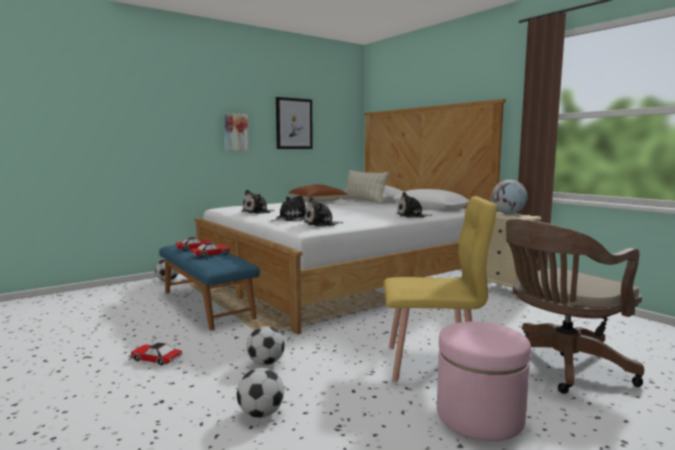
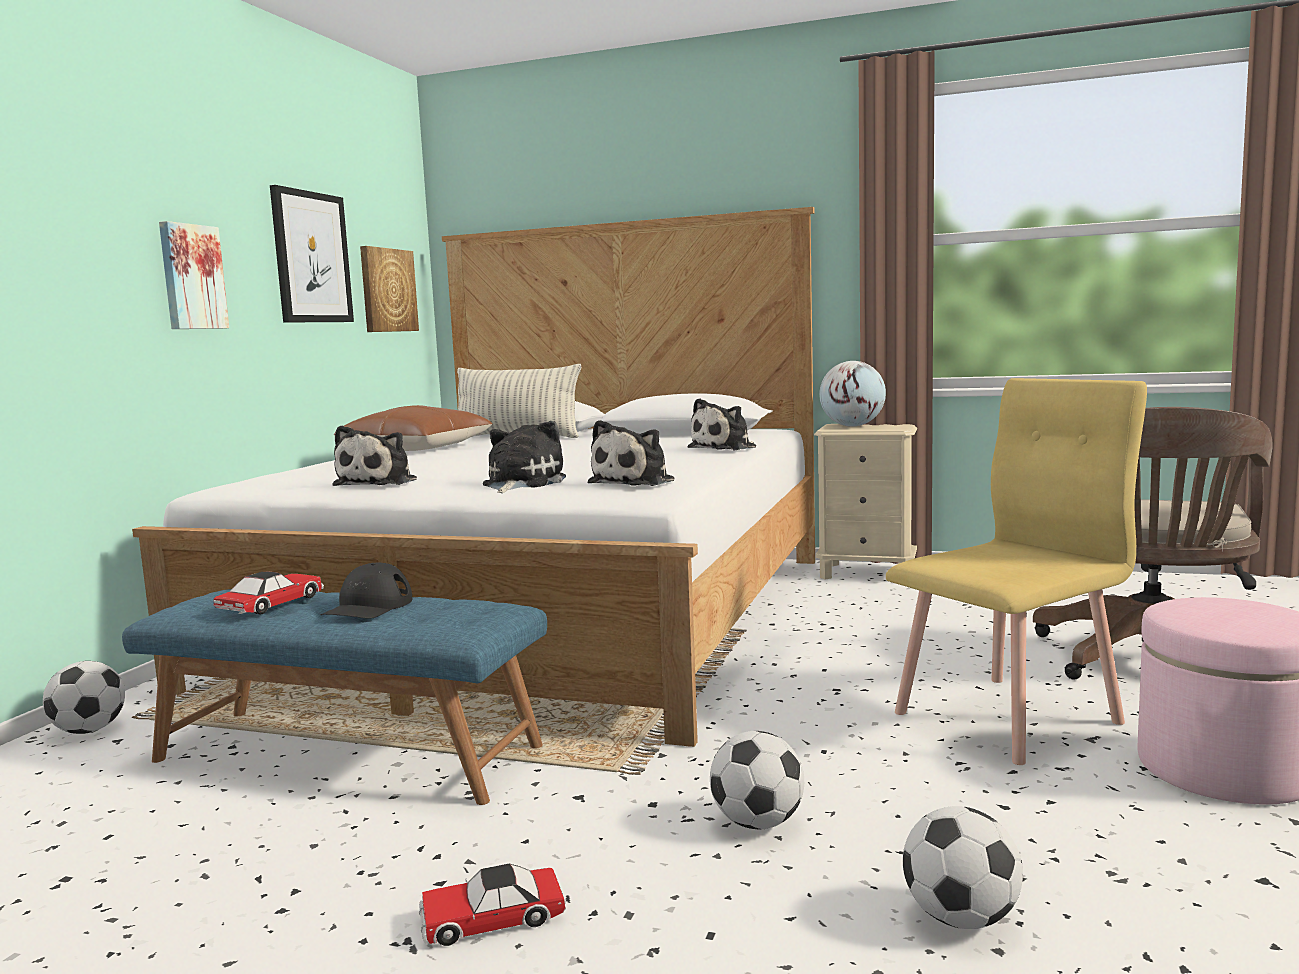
camera: 35 degrees left, 0 degrees up
(211, 254) = (368, 607): toy car -> black cap
(334, 136) = (387, 290): none -> picture

